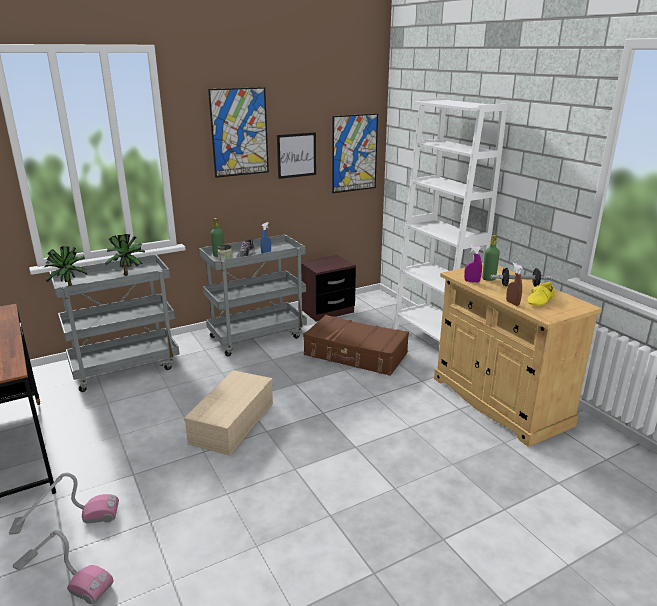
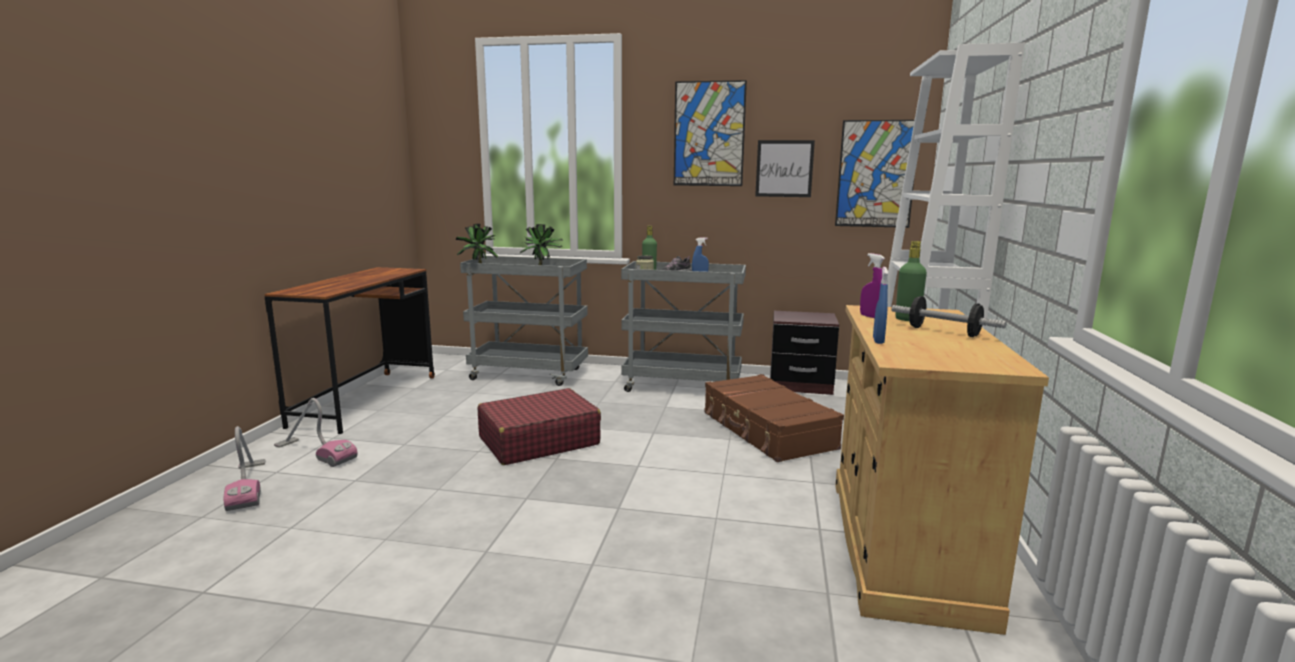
camera: 40 degrees right, 10 degrees down
(232, 424) = (538, 441): beige storage box -> red suitcase
(512, 303) = (878, 341): brown spray bottle -> blue spray bottle
(541, 300) = (940, 348): yellow shoe -> none

